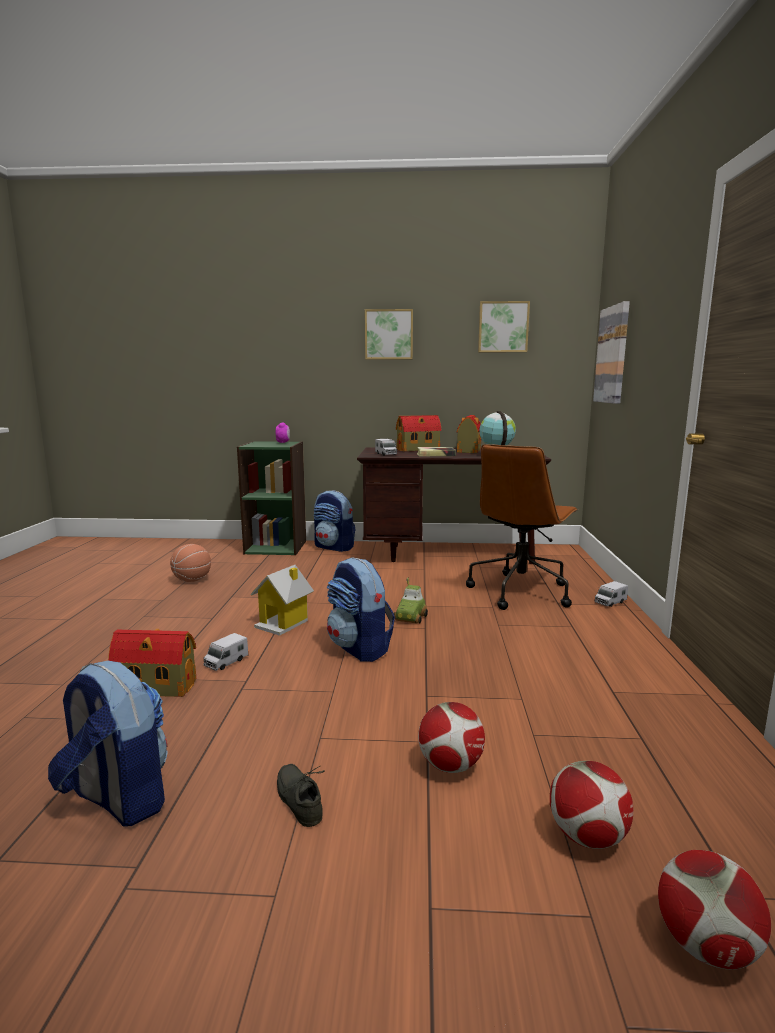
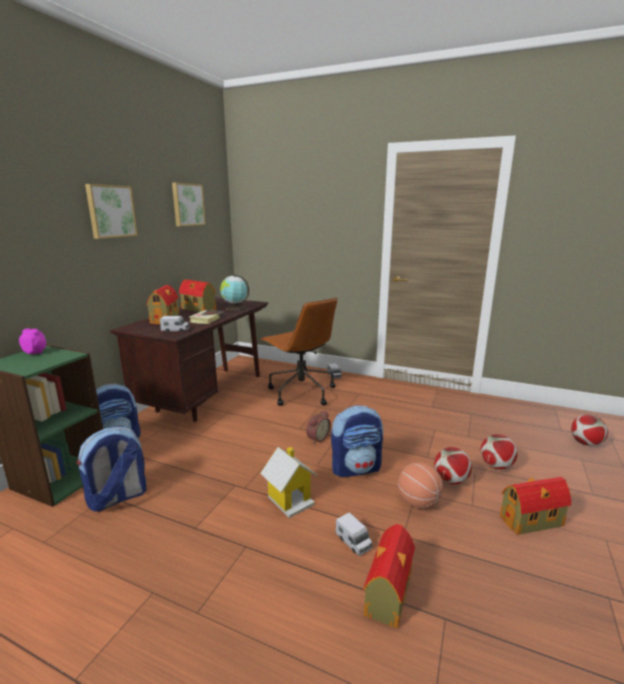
camera: 70 degrees left, 5 degrees up
(117, 799) = (551, 613): backpack -> backpack (117, 498)
(192, 580) = (104, 560): basketball -> basketball (418, 502)
(302, 799) = (532, 521): grey shoe -> toy house
(410, 618) = (317, 438): toy car -> alarm clock
(587, 837) = (539, 446): football -> football (451, 480)
(612, 355) = (268, 227): picture -> none

